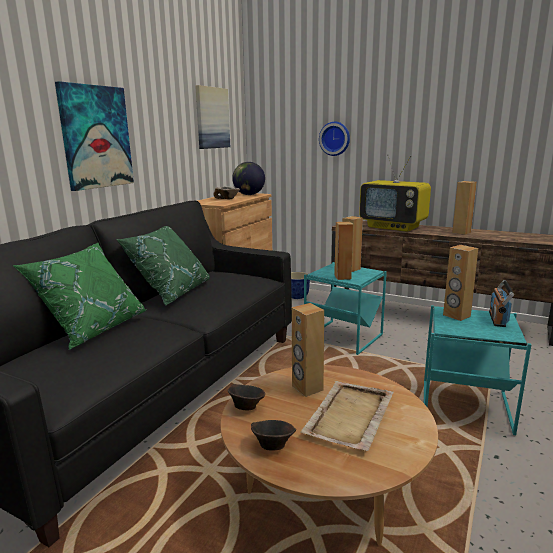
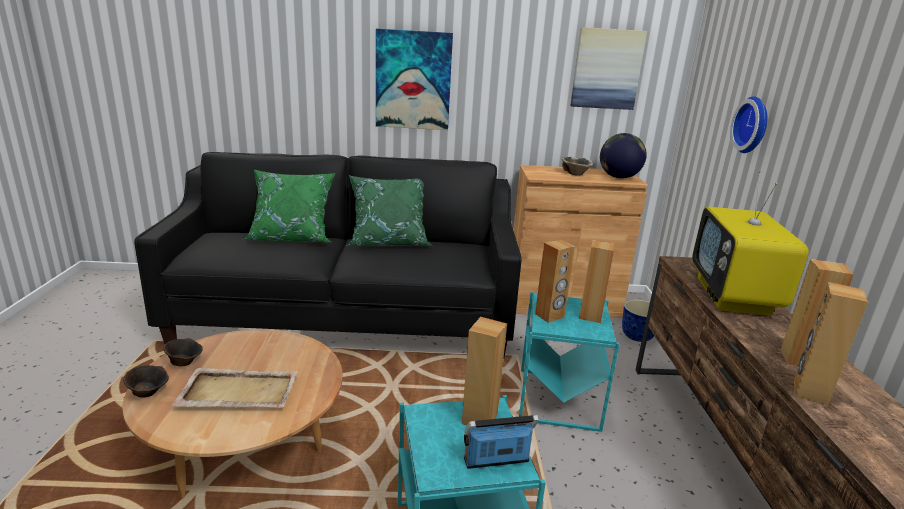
camera: 60 degrees right, 5 degrees up
(246, 407) = (240, 338): brown bowl -> brown bowl (148, 392)
(307, 388) = (283, 360): brown speaker -> brown speaker (809, 392)

